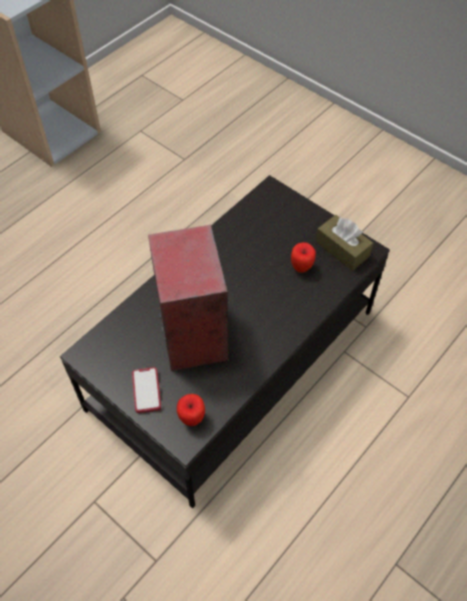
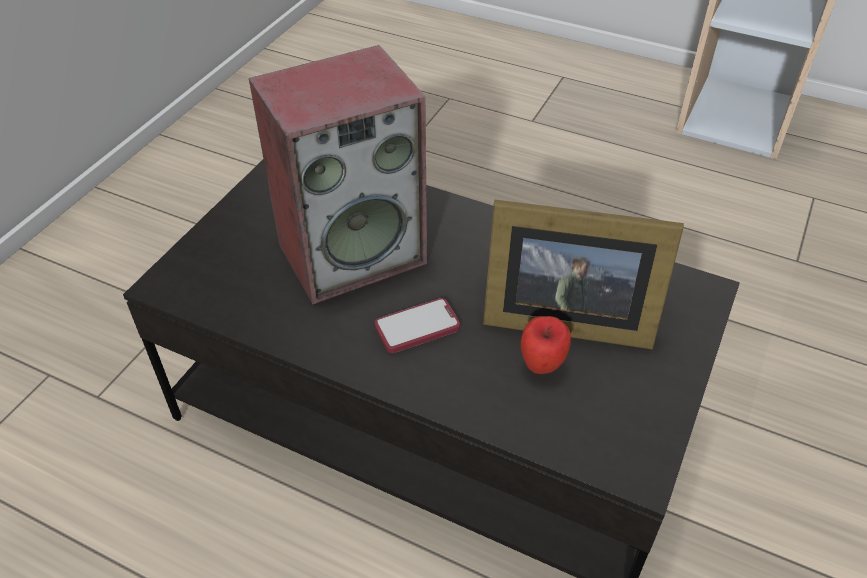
camera: 75 degrees right, 10 degrees down
(146, 390) = (241, 228): phone -> phone (417, 327)
(192, 418) = (201, 284): apple -> none
(272, 250) = (562, 318): none -> picture frame
(342, 249) = (619, 425): brown tissue box -> none

